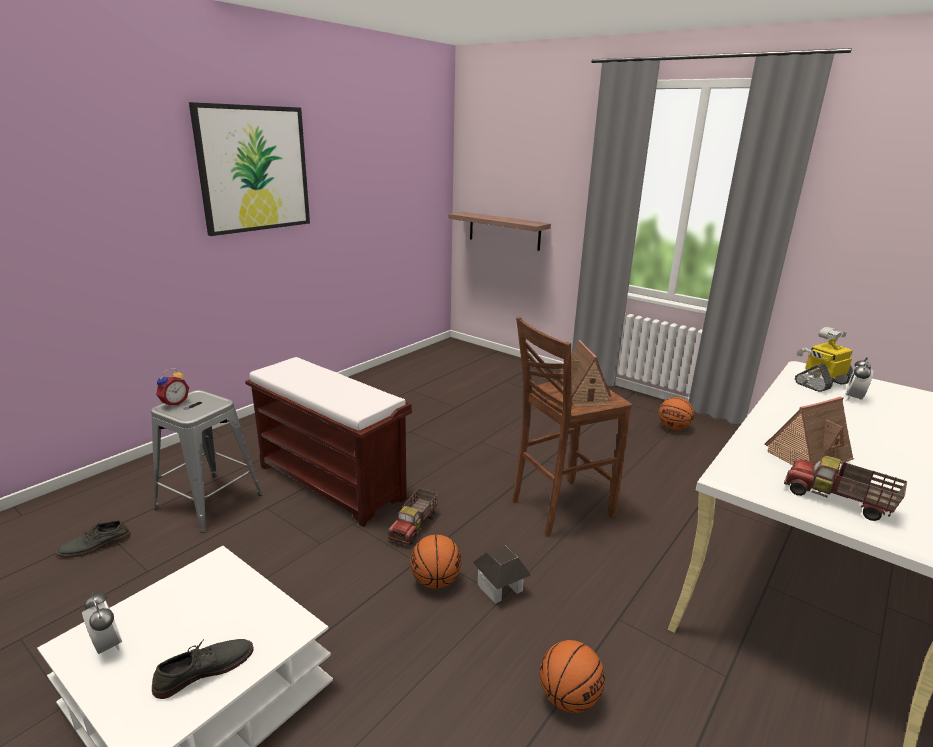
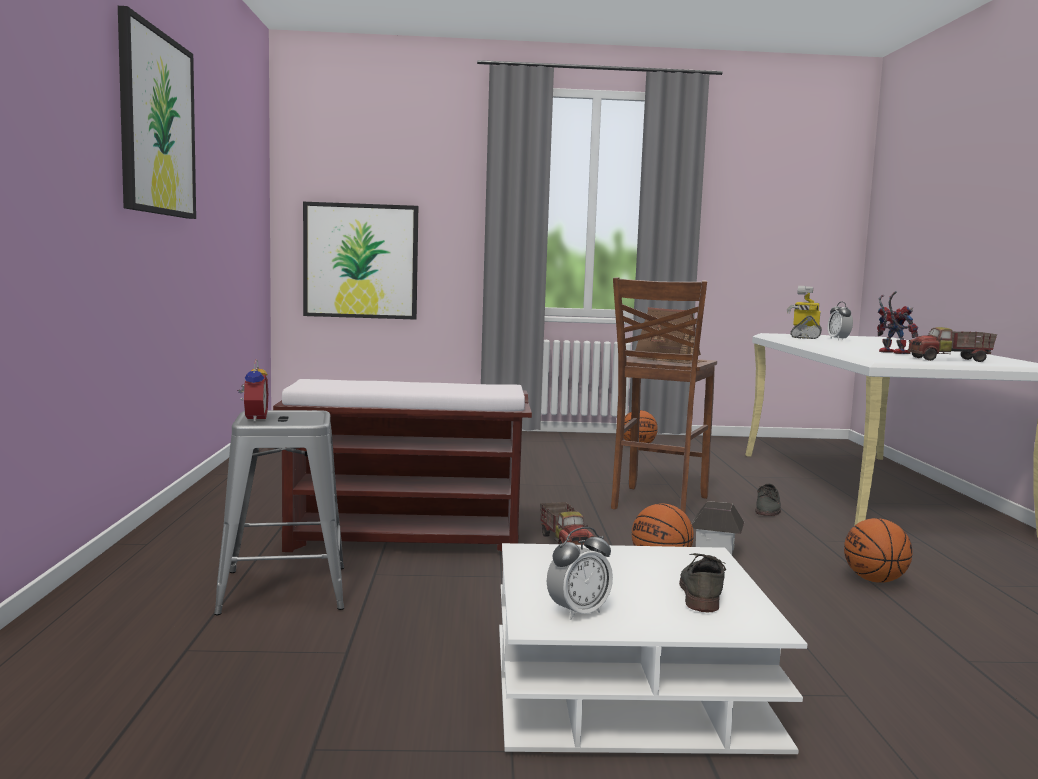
camera: 40 degrees left, 15 degrees down
(95, 546) = (208, 663): grey shoe -> grey shoe (768, 509)
(107, 645) = (578, 612): alarm clock -> alarm clock turned 135 degrees clockwise
(504, 231) = (361, 261): shelf -> picture
(808, 456) = (890, 352): toy house -> toy robot

